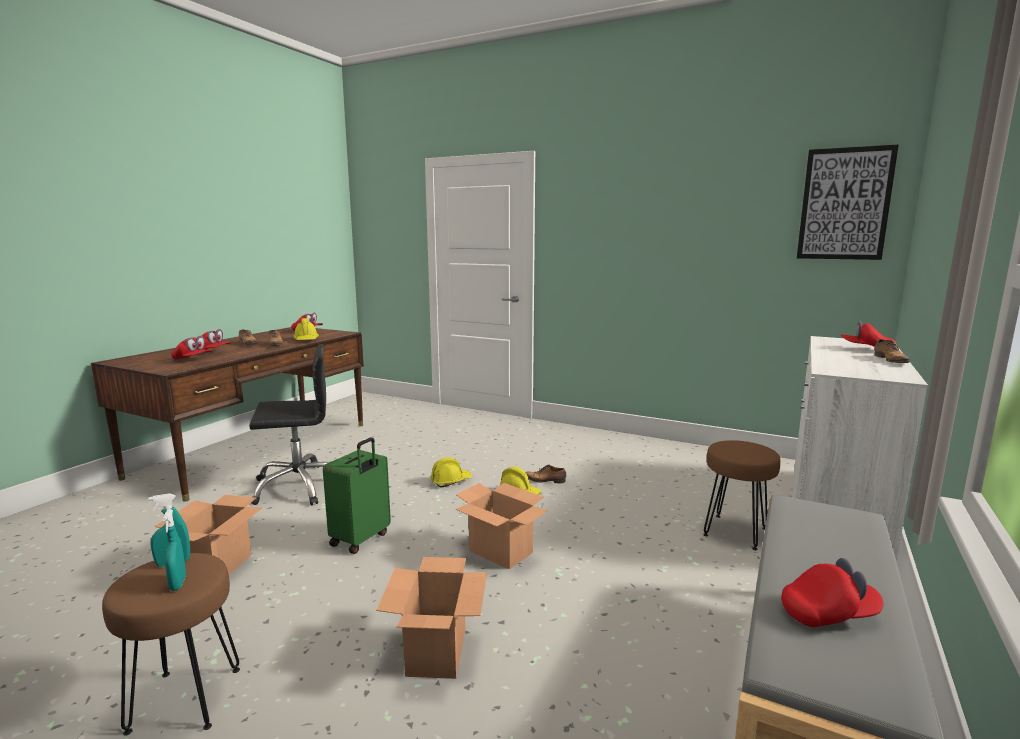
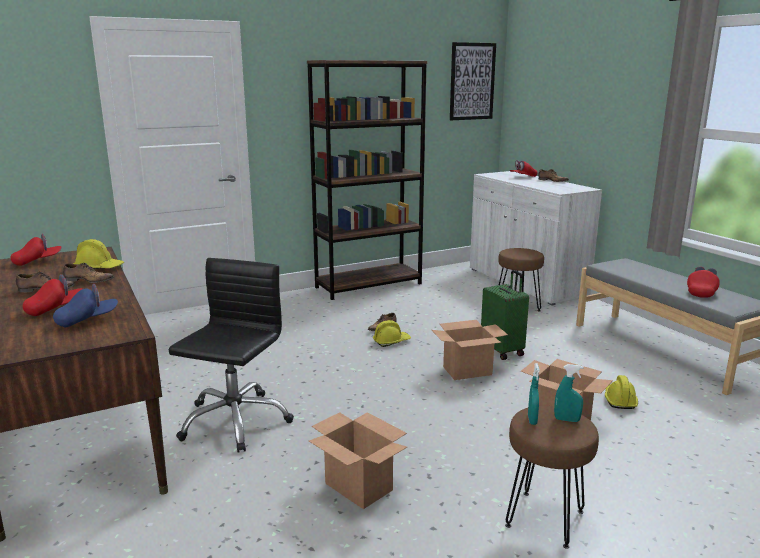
camera: 55 degrees left, 5 degrees up
(192, 360) = (87, 320): red cap -> blue cap
(361, 539) = (388, 413): green suitcase -> green suitcase (503, 351)
(451, 481) = (332, 357): yellow hard hat -> yellow hard hat (619, 400)
(636, 444) = (369, 285): none -> brown bookcase

